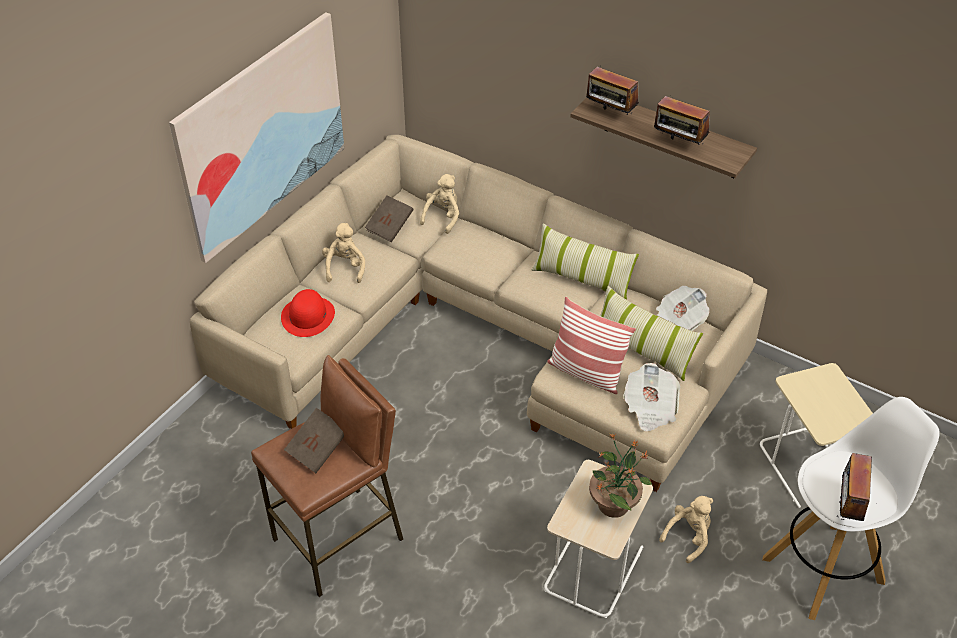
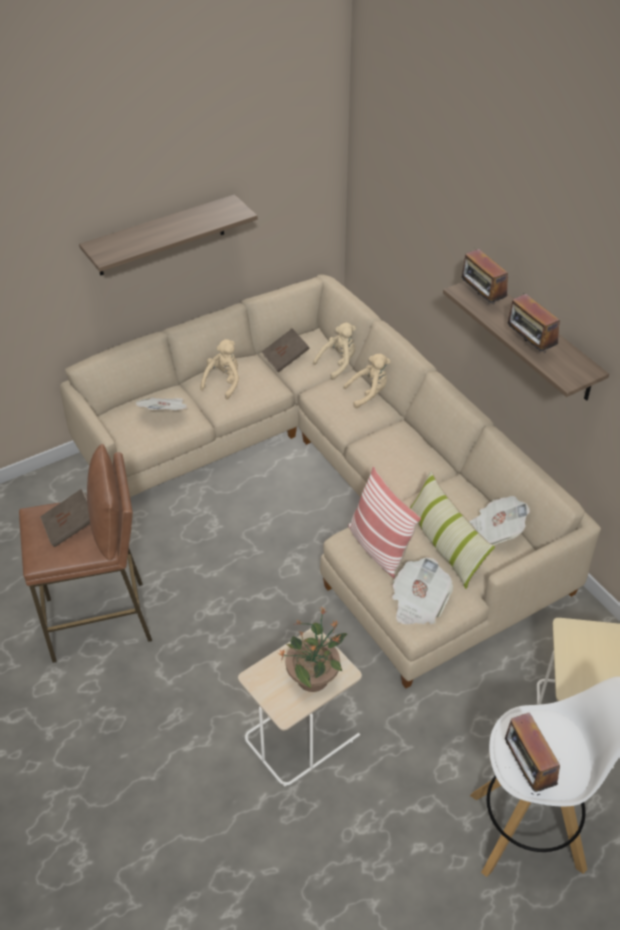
camera: 25 degrees right, 0 degrees up
(262, 135) = (161, 236): picture -> shelf
(308, 316) = (165, 414): red hat -> newspaper
(582, 279) = (431, 459): pillow -> none
(688, 537) = (410, 743): beige plush toy -> beige plush toy (369, 393)
(848, 507) = (526, 771): radio -> radio turned 60 degrees counterclockwise

